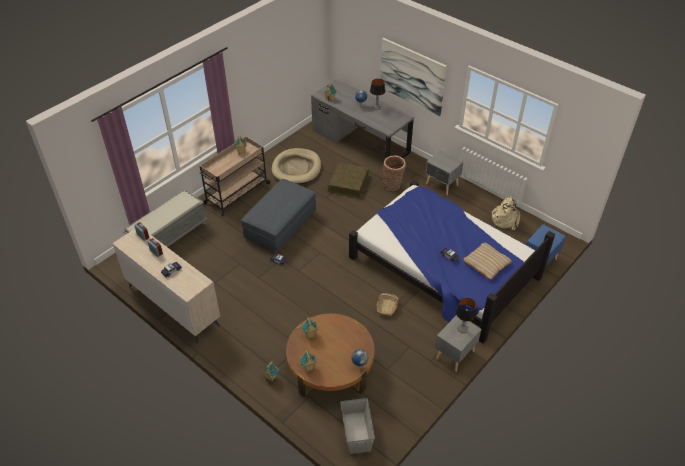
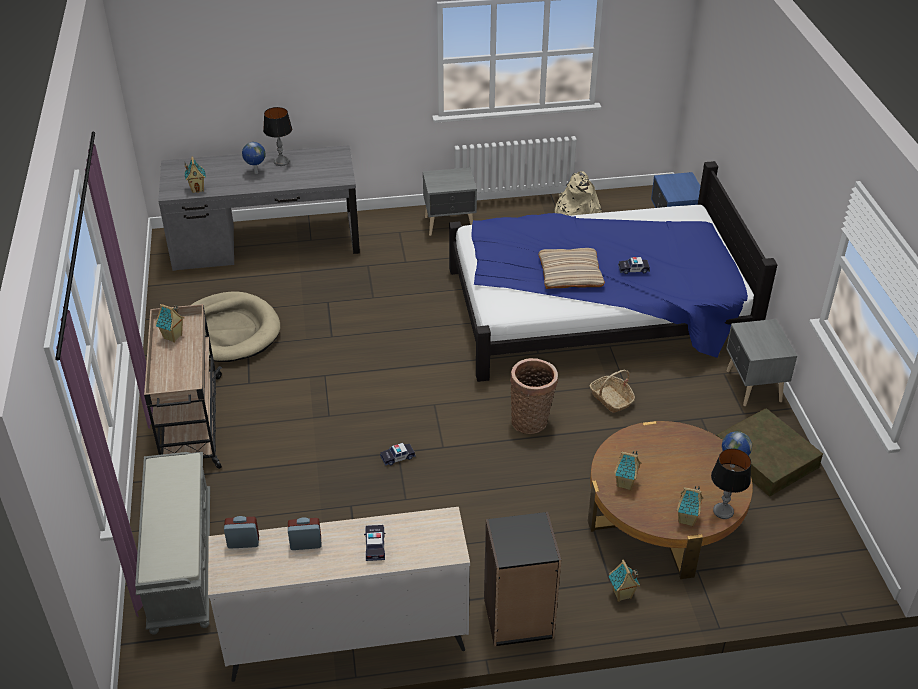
camera: 50 degrees left, 5 degrees down
(227, 350) = (518, 618): none -> black bookcase
(280, 224) = (325, 413): grey ottoman -> none
(348, 183) = (332, 299): brown storage box -> brown storage box (766, 458)
(356, 432) = (803, 555): grey storage box -> none
(393, 185) = (394, 264): basket -> basket (531, 420)
(412, 76) = (328, 75): picture -> none
(462, 329) = (761, 333): table lamp -> table lamp (723, 511)
(486, 263) = (678, 249): beige pillow -> beige pillow (570, 273)

